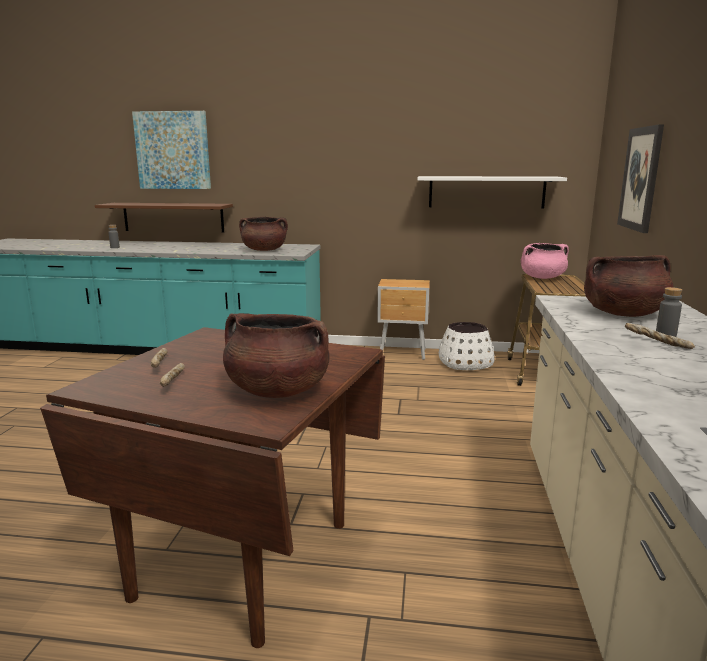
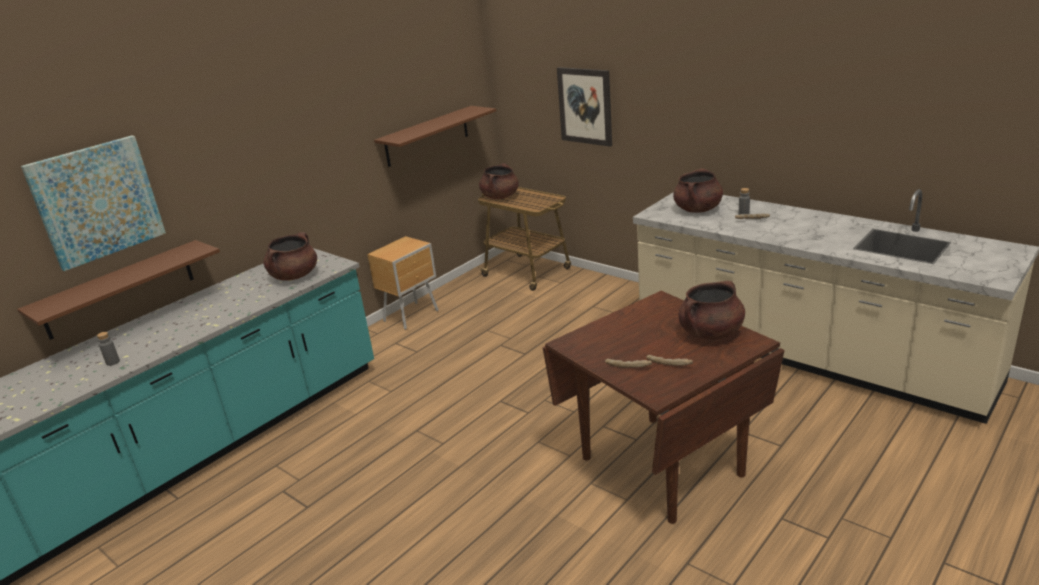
camera: 55 degrees left, 10 degrees up
(465, 363) = (468, 296): white planter -> none
(486, 192) = (427, 136): white shelf -> brown shelf
(542, 277) = (500, 197): pink cooking pot -> brown cooking pot

